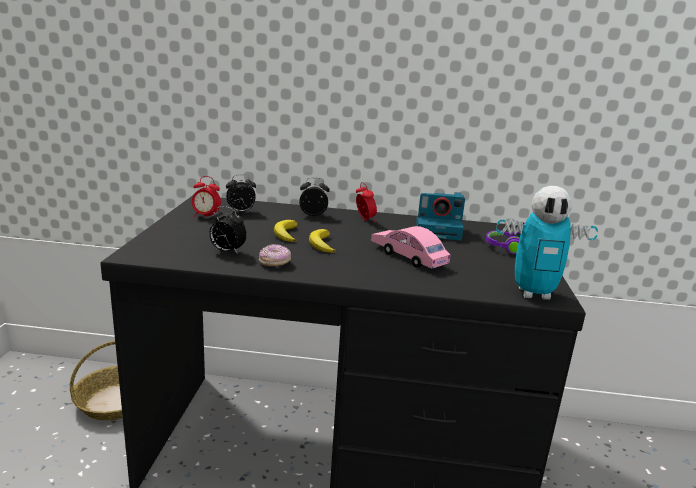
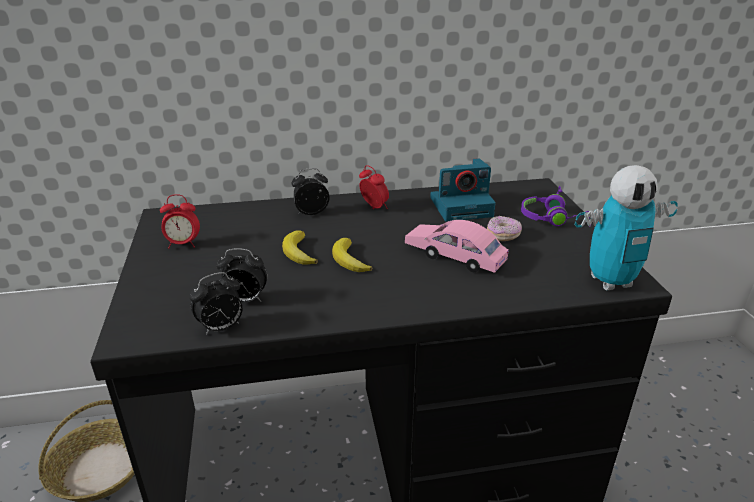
camera: 15 degrees left, 10 degrees up
(241, 212) = (222, 227): alarm clock -> alarm clock (221, 328)
(275, 263) = (313, 305): donut -> donut (503, 235)

